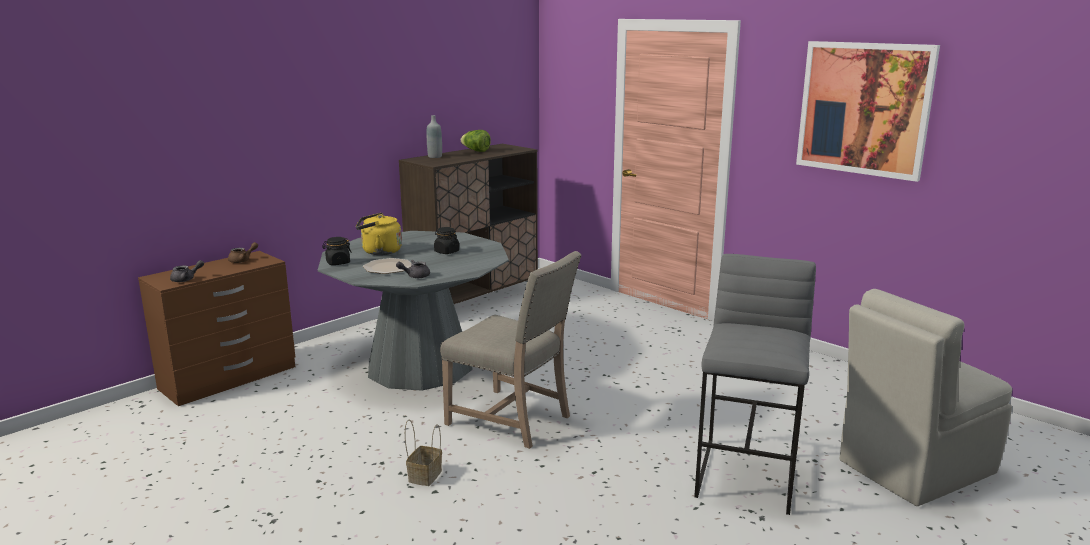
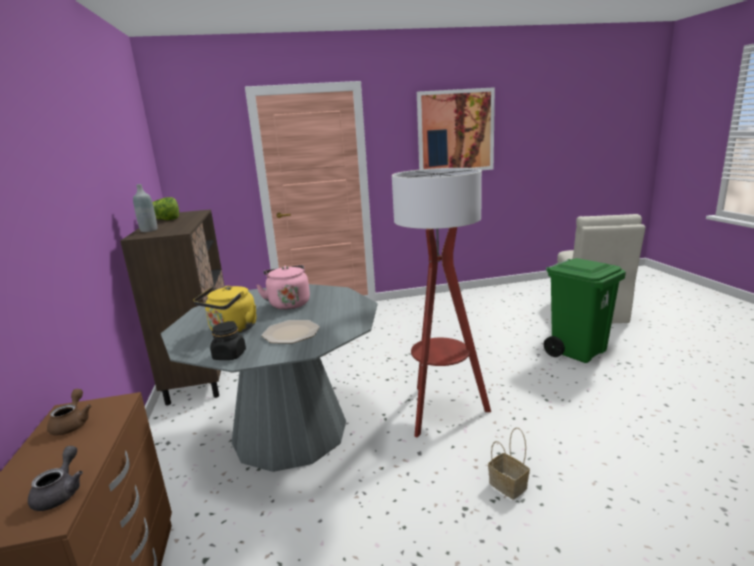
camera: 55 degrees left, 0 degrees up
(415, 276) = (338, 325): grey teapot -> none
(446, 252) = (288, 303): black jar -> pink kettle
(513, 420) = (441, 411): beige chair -> floor lamp
(747, 476) = (578, 351): grey stool -> green trash can

